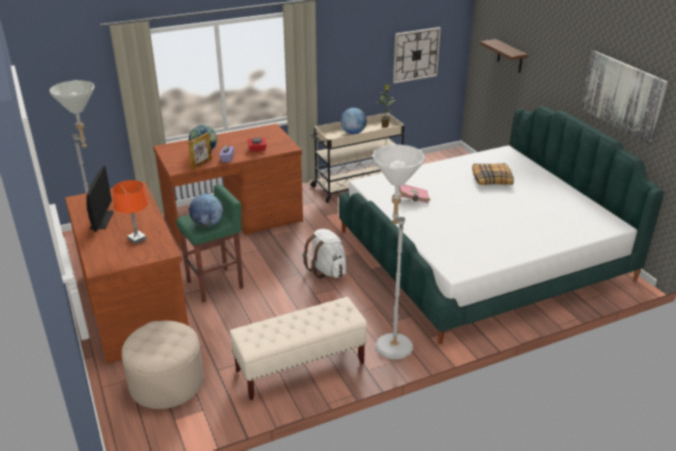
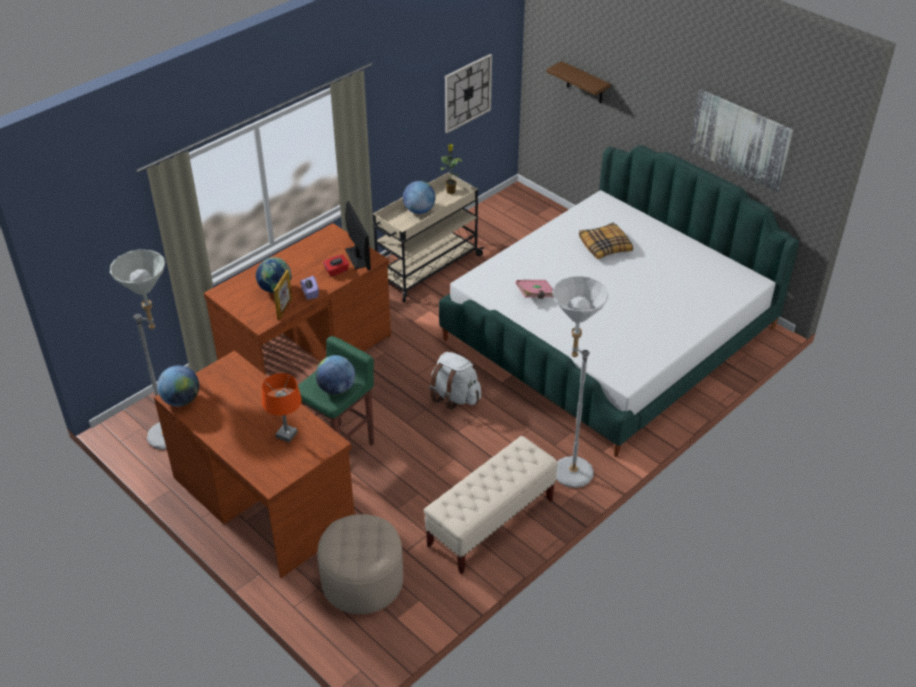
camera: 20 degrees left, 10 degrees up
(82, 202) = (181, 400): none -> globe
(102, 220) = (225, 419): monitor -> monitor (357, 257)

